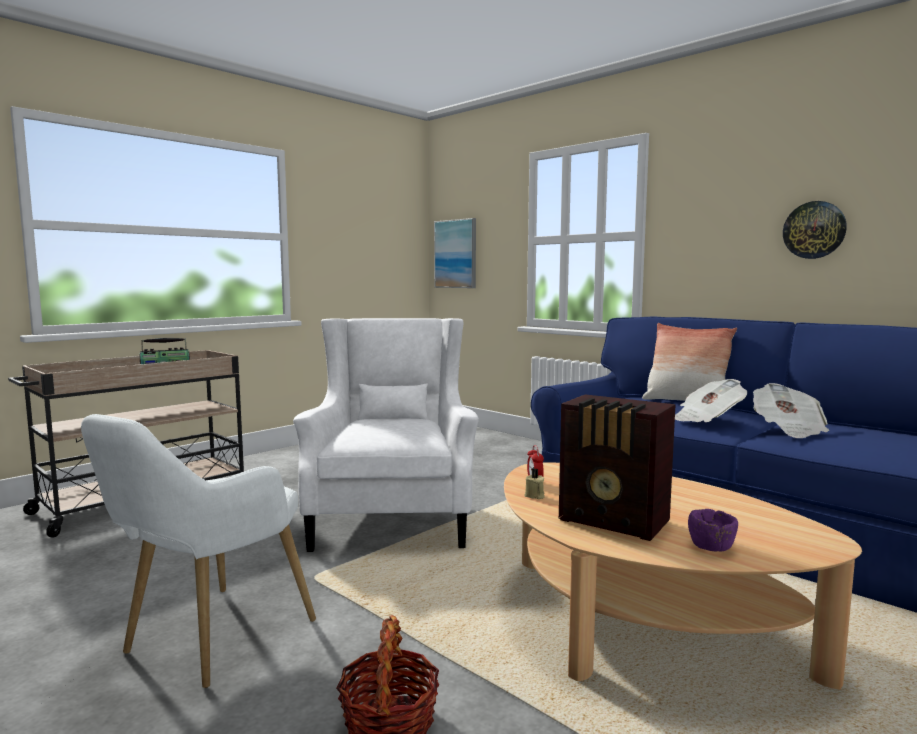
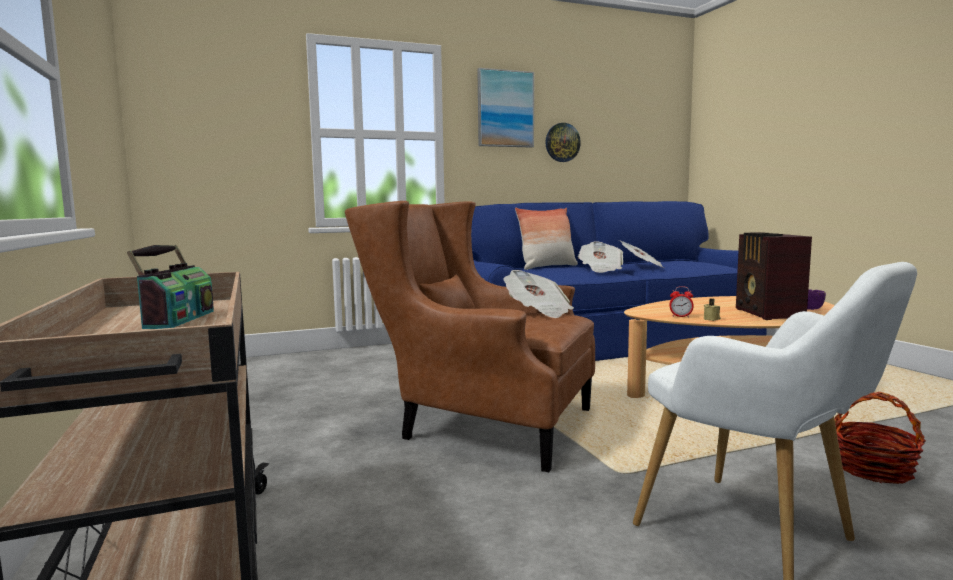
camera: 65 degrees left, 0 degrees up
(392, 516) = (481, 424): white armchair -> brown armchair
(419, 430) = (538, 312): none -> newspaper
(456, 254) = (187, 141): picture -> picture (505, 109)
(615, 522) = (768, 314): radio -> radio turned 120 degrees clockwise

